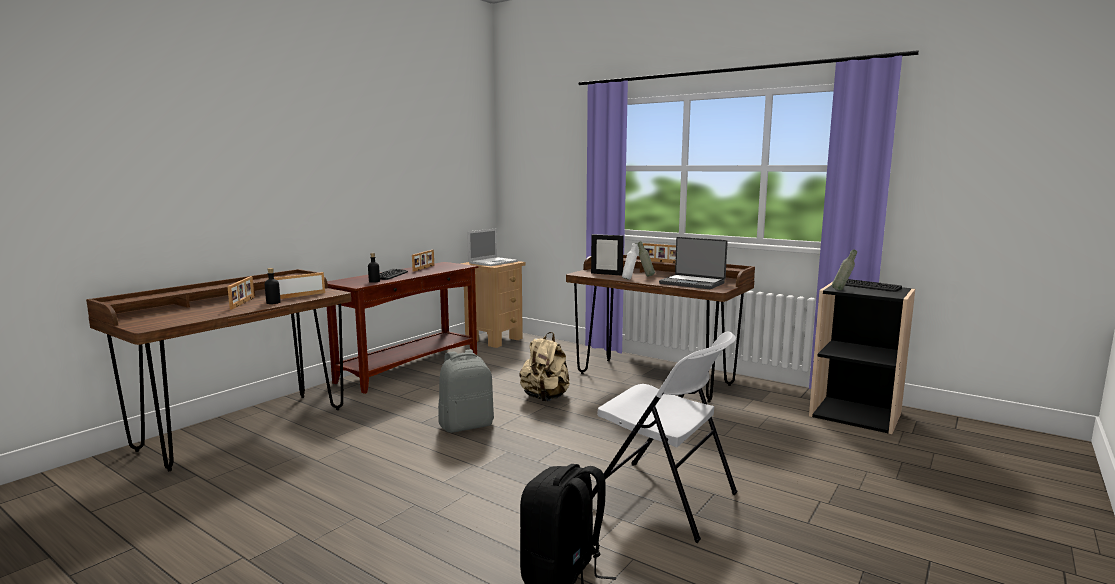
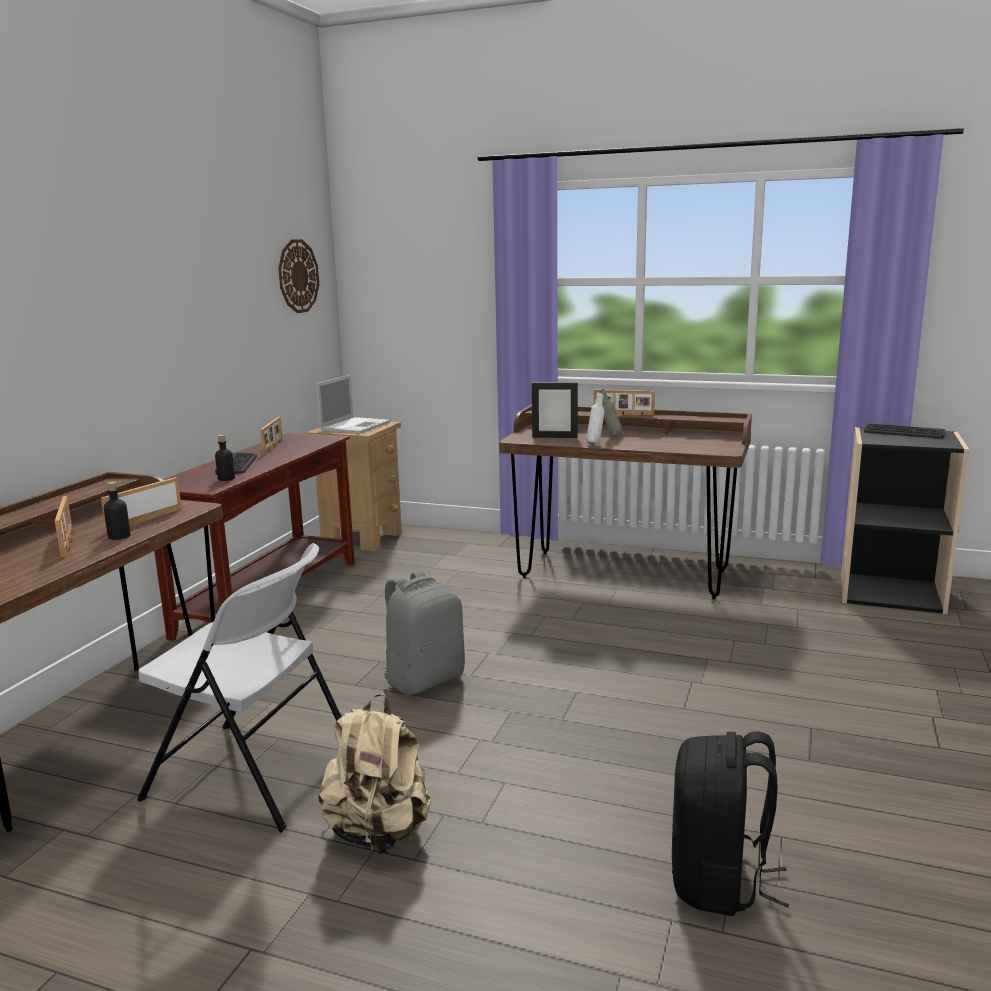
camera: 15 degrees left, 5 degrees up
(462, 161) = (298, 276): none -> wall clock
(545, 398) = (502, 621): beige backpack -> beige backpack (379, 832)
(662, 499) = (756, 746): white chair -> white chair (251, 774)
(692, 283) = (684, 443): laptop -> none
(842, 290) = (884, 442): grey bottle -> none

